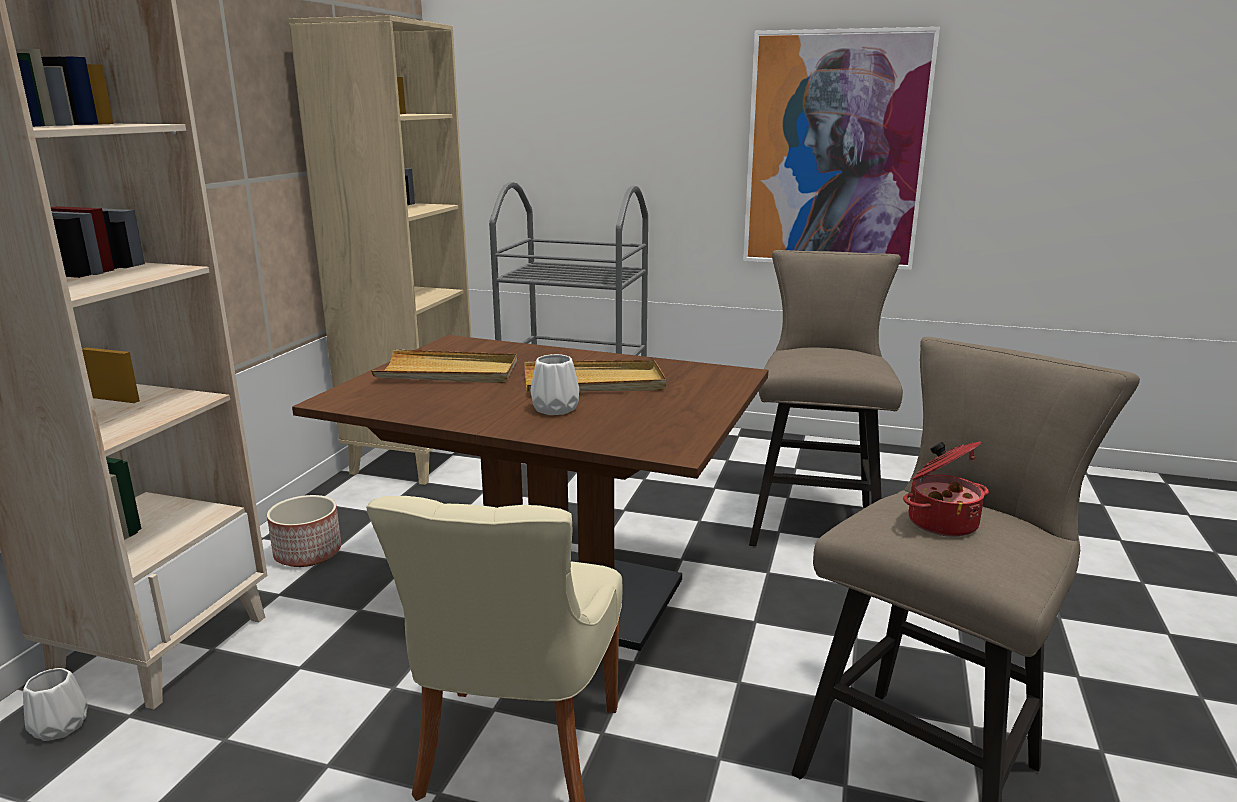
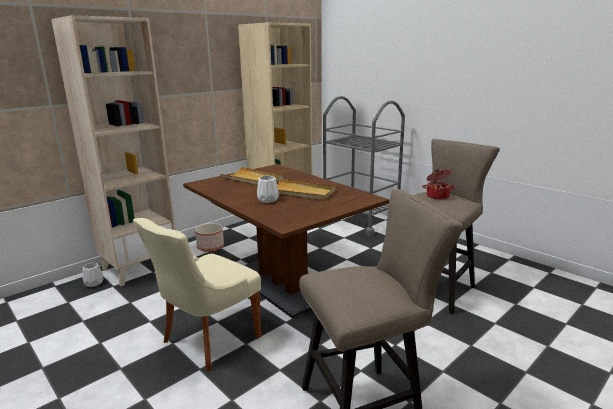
camera: 30 degrees right, 0 degrees up
(835, 151) = (503, 86): picture -> none
(941, 521) = (353, 280): cooking pot -> cooking pot (437, 196)

